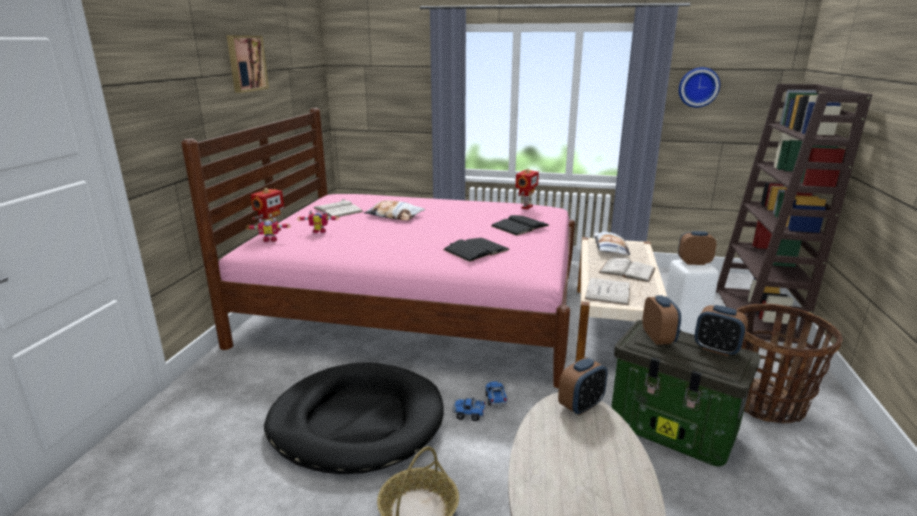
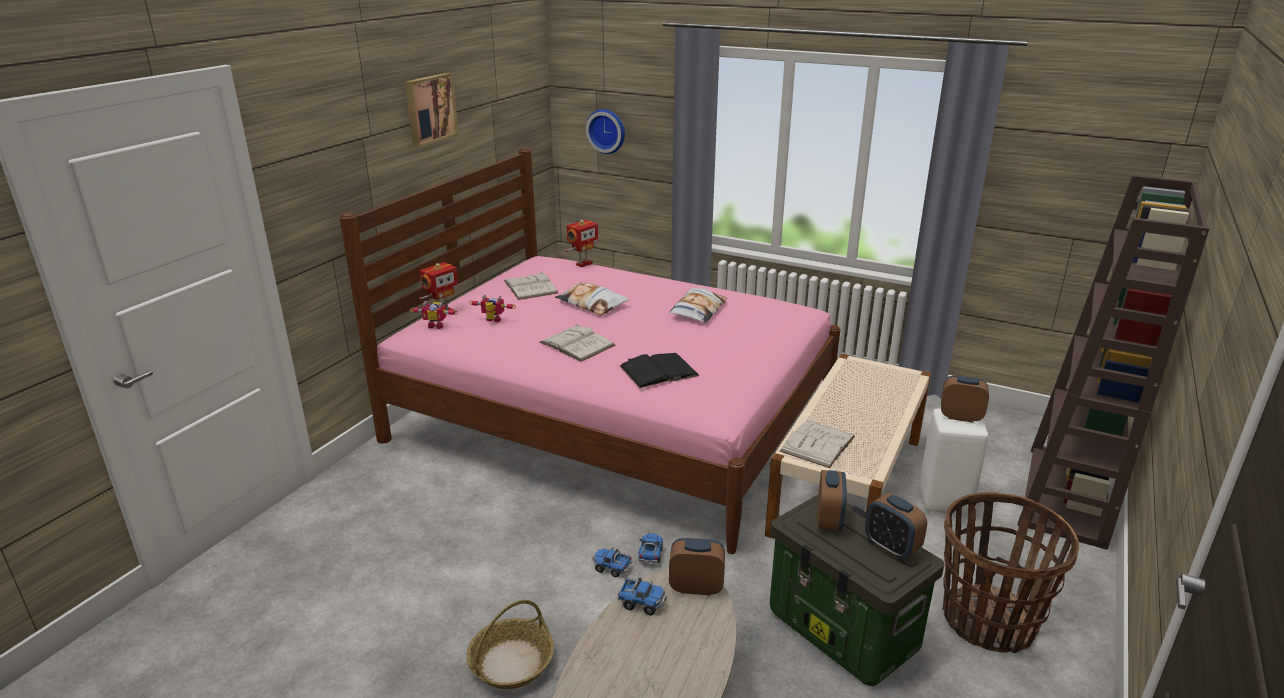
camera: 15 degrees right, 5 degrees up
(357, 422) = (488, 554): black dog bed -> none
(520, 226) = (737, 338): black book -> none
(526, 207) = (766, 306): toy robot -> toy robot (583, 264)
(545, 426) = (642, 603): none -> toy truck
(581, 406) = (696, 587): alarm clock -> alarm clock turned 150 degrees counterclockwise
(610, 248) = (866, 376): pillow -> pillow (698, 310)
(627, 270) = (865, 416): white book -> white book (577, 344)
(698, 87) = (1040, 157): wall clock -> wall clock (607, 130)

